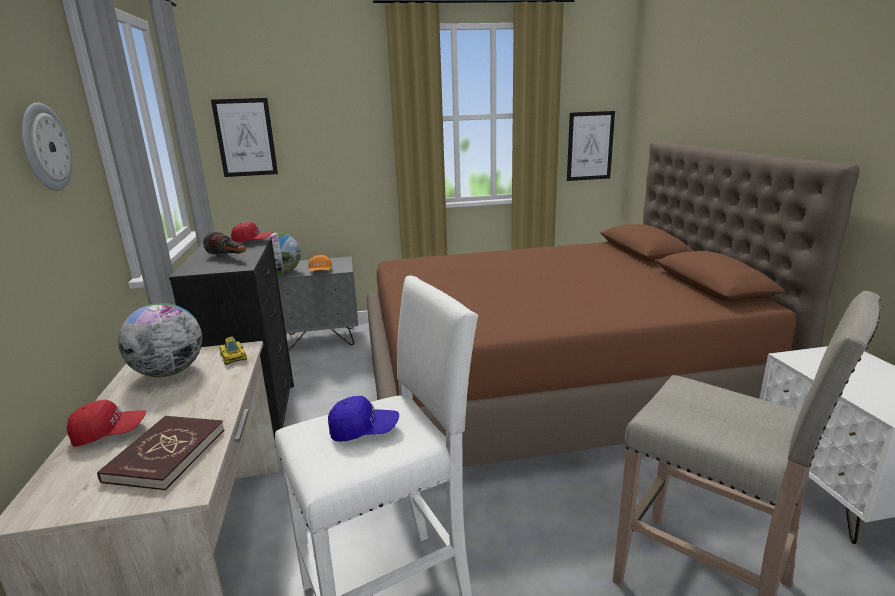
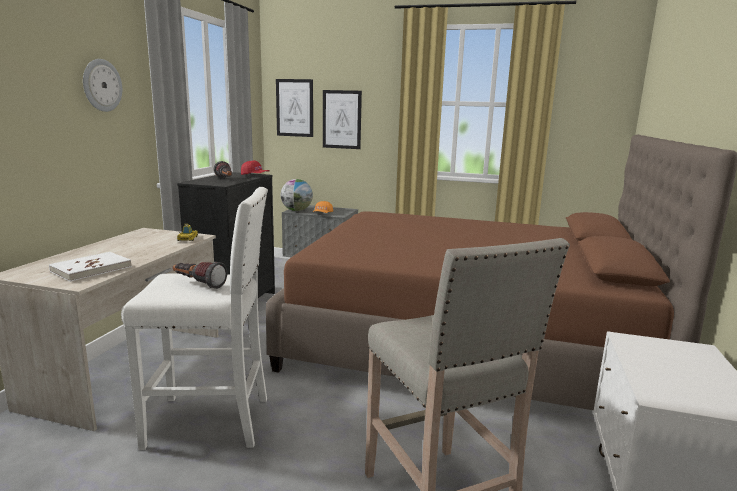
camera: 25 degrees right, 5 degrees down
(110, 433) = (82, 255): red cap -> none
(166, 455) = (91, 269): red book -> white book
(169, 372) = (146, 238): globe -> none
(364, 430) = (198, 284): blue cap -> flashlight
(590, 146) = (587, 139): picture -> picture (341, 119)

